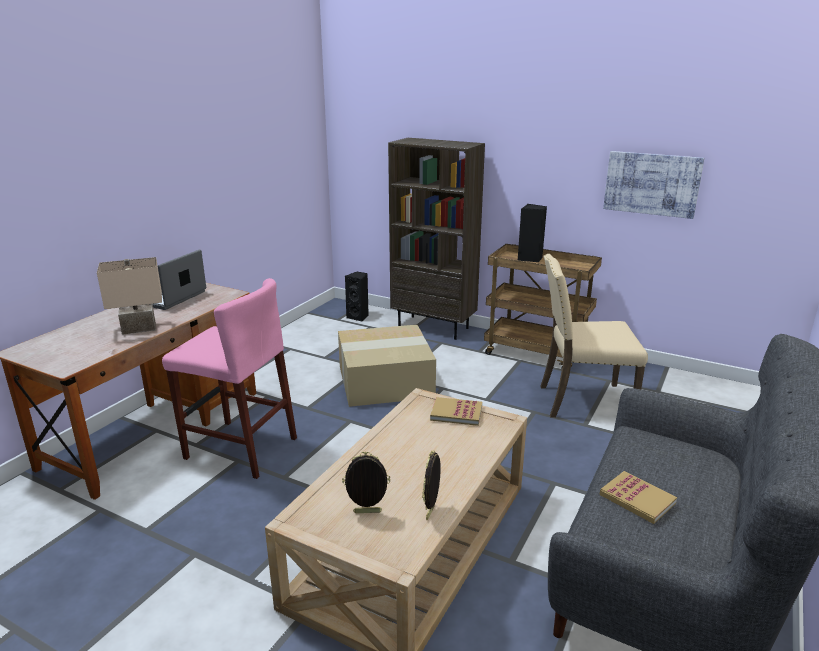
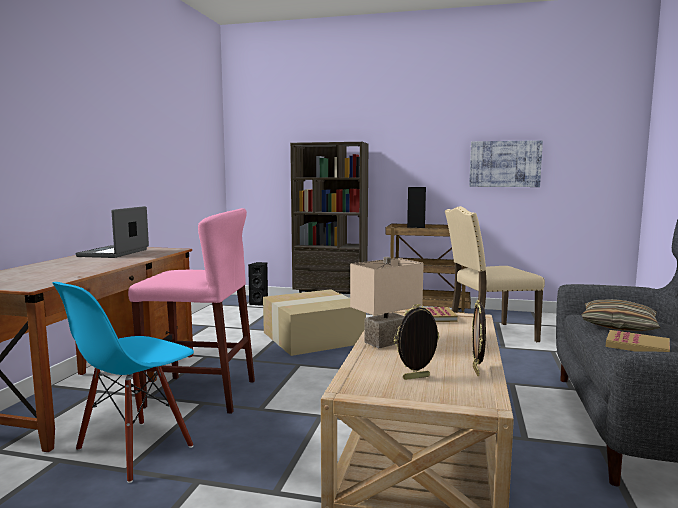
camera: 15 degrees left, 15 degrees down
(139, 328) = (96, 266): beige table lamp -> beige table lamp (385, 341)
(160, 508) = (134, 449): none -> blue chair
(653, 459) = (618, 326): none -> pillow

